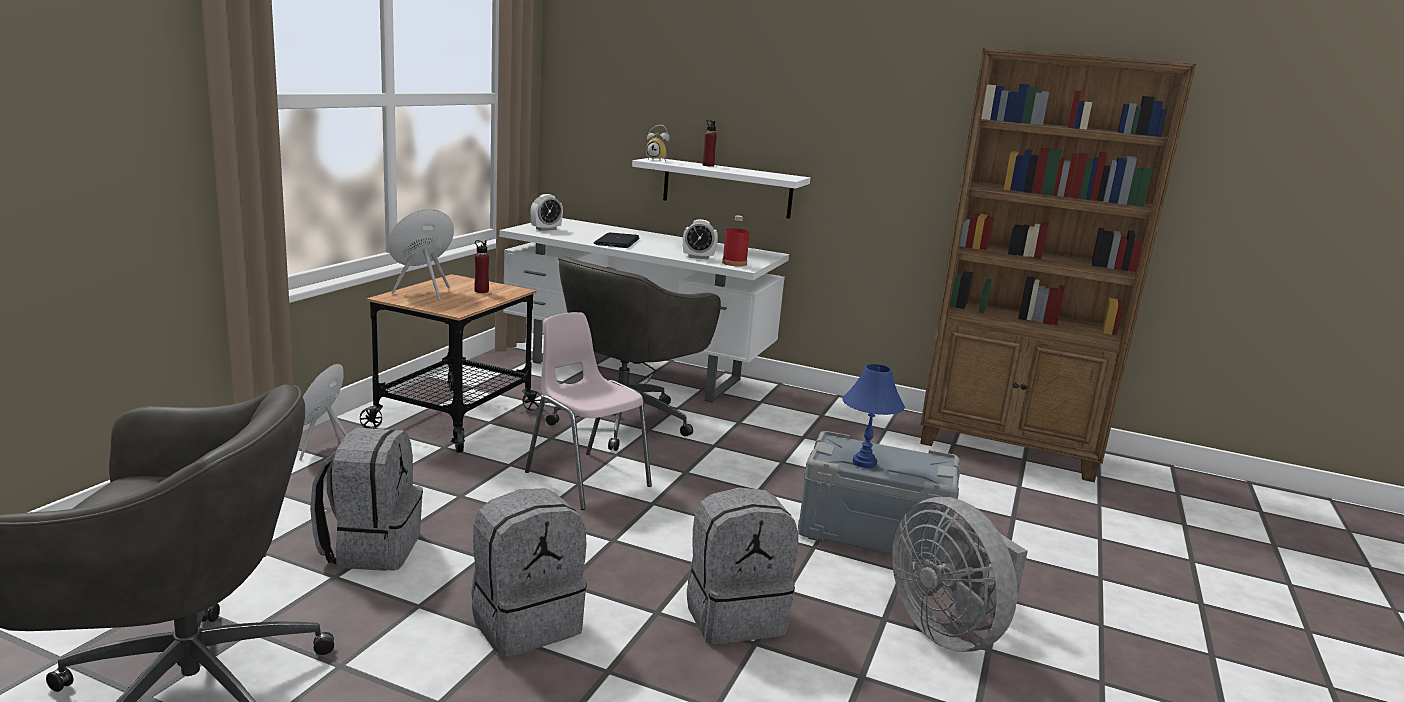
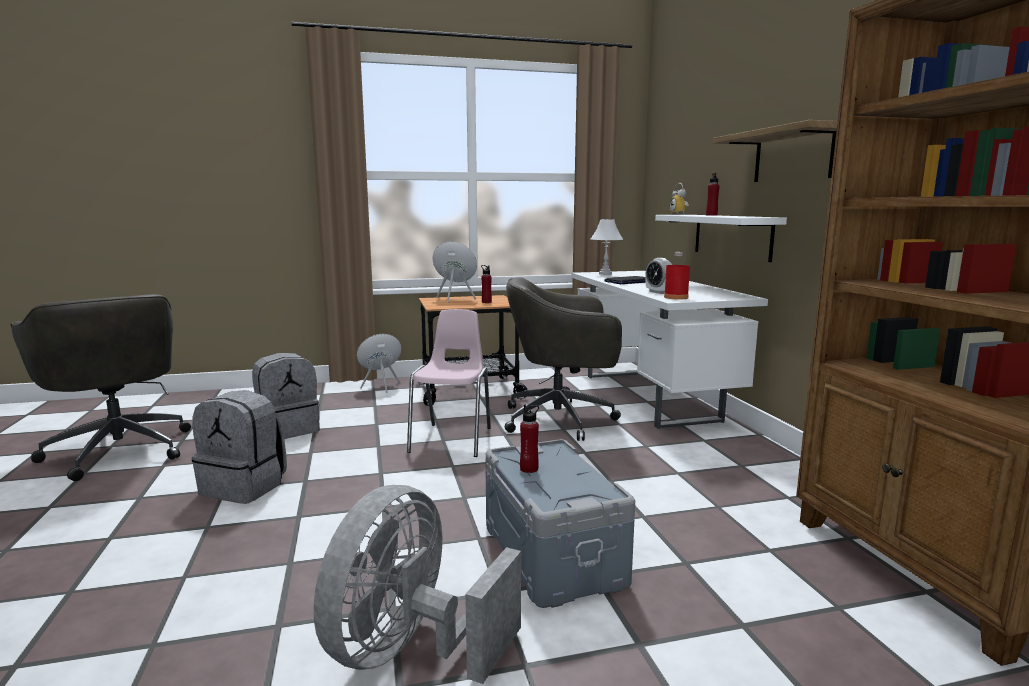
camera: 55 degrees right, 5 degrees down
(546, 229) = (605, 274): alarm clock -> white table lamp
(734, 615) = (323, 542): grey backpack -> none
(817, 119) = (792, 155): none -> shelf
(864, 463) = (529, 469): blue table lamp -> red bottle

